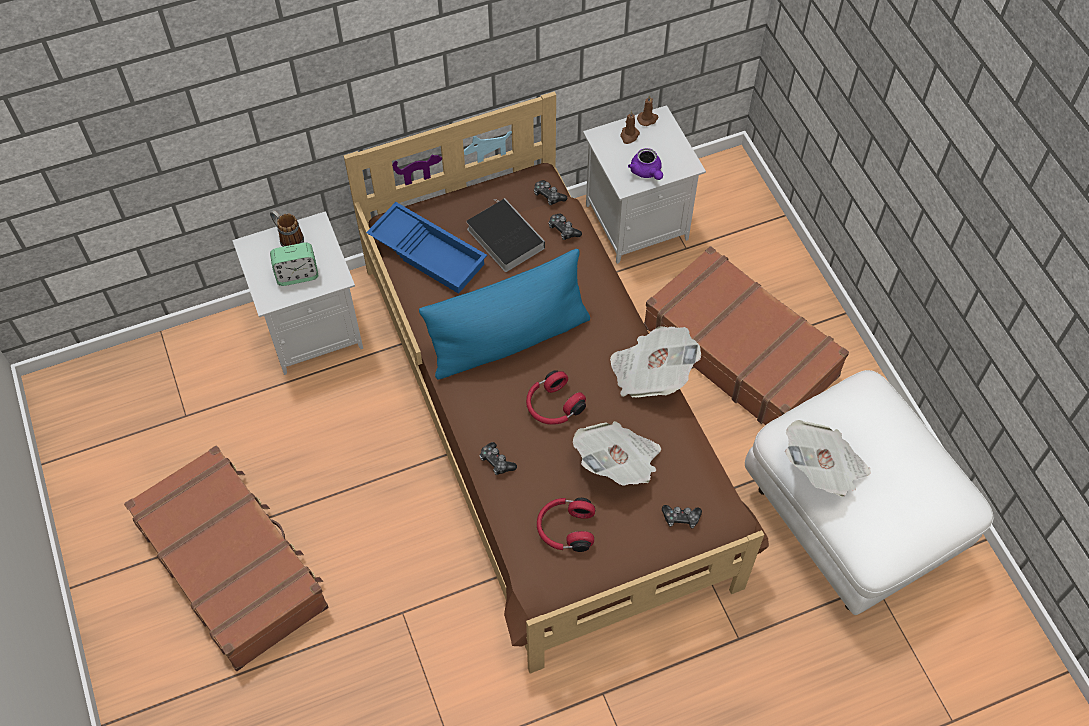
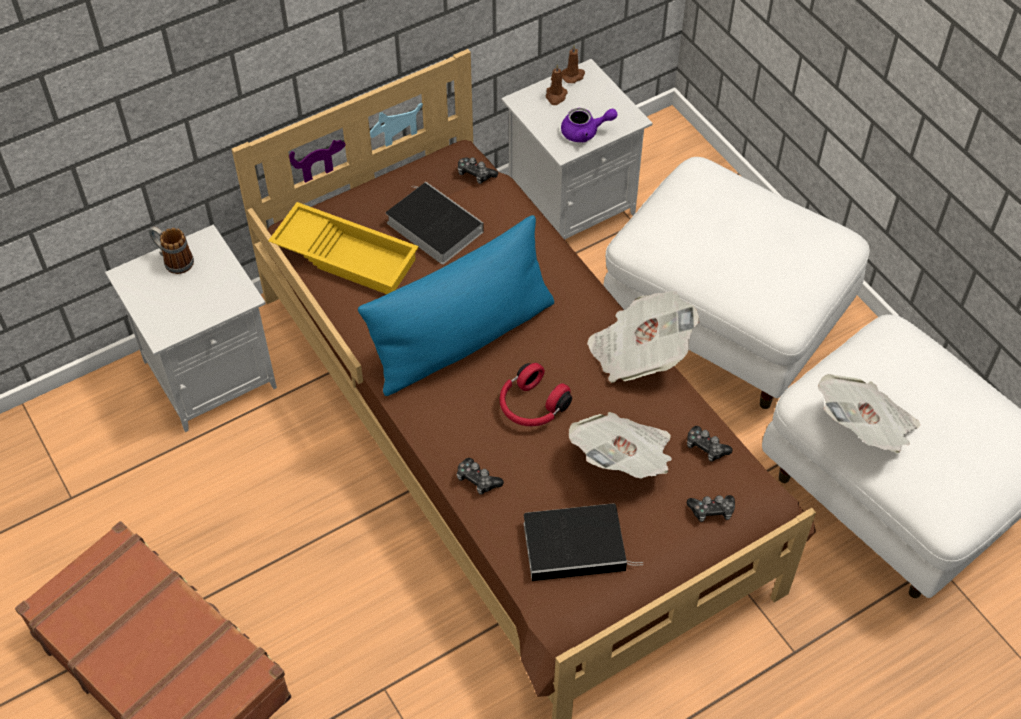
camera: 10 degrees left, 5 degrees down
(297, 275) = (193, 300): alarm clock -> none
(429, 252) = (347, 254): blue tray -> yellow tray
(563, 230) = (501, 209): game controller -> game controller (706, 448)
(565, 529) = (577, 545): red headphones -> book
(647, 172) = (585, 132): purple teapot -> purple teapot turned 60 degrees counterclockwise
(740, 350) = (722, 326): brown suitcase -> white ottoman

